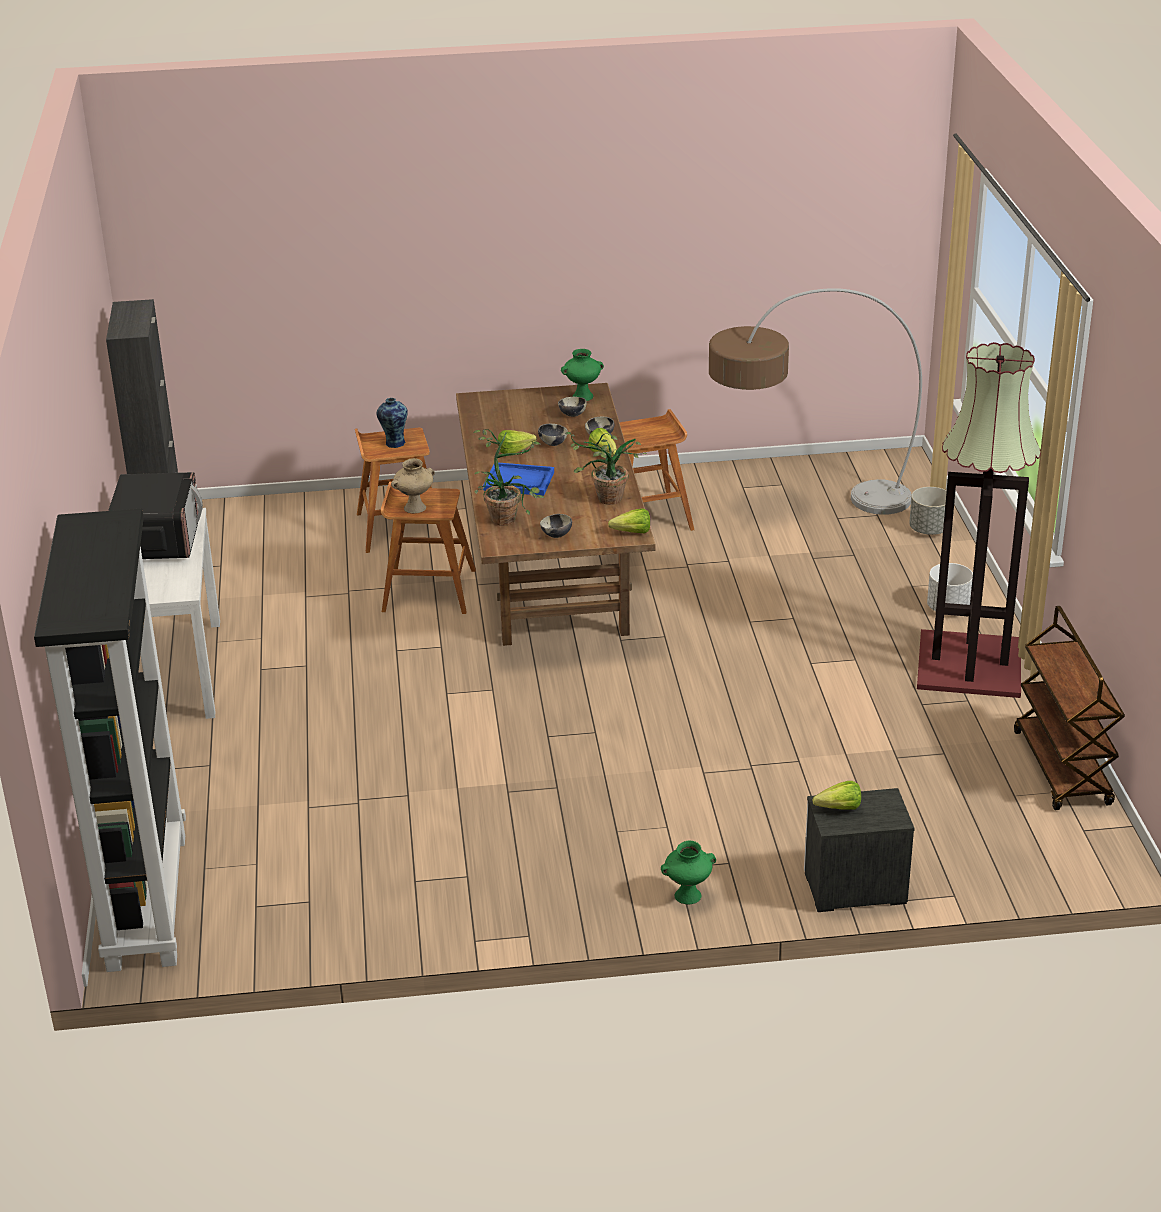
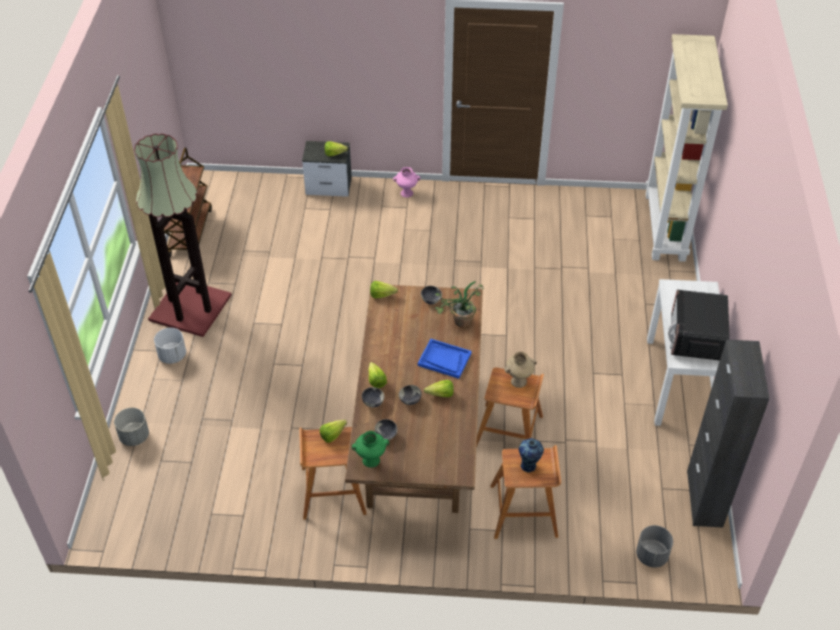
camera: 170 degrees left, 15 degrees up
(145, 900) = (666, 227): black bookcase -> beige bookcase
(243, 513) = (651, 556): none -> grey planter
(603, 500) = (391, 330): potted plant -> none
(641, 440) = (335, 434): none -> lettuce
(687, 896) = (407, 193): green vase -> pink vase
(801, 509) = (212, 478): floor lamp -> none

